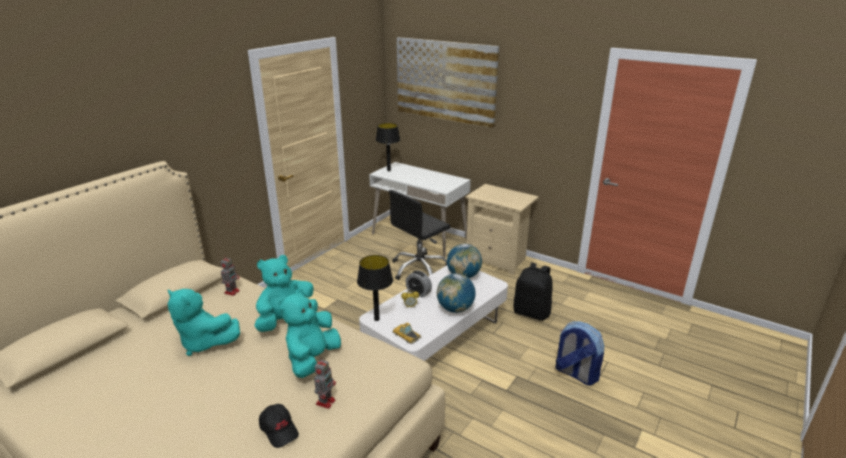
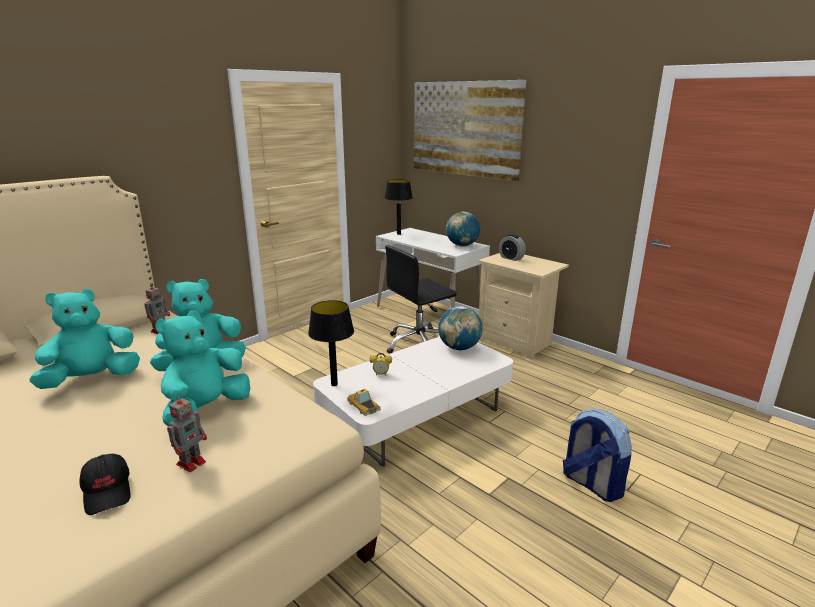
camera: 10 degrees right, 5 degrees down
(204, 343) = (92, 379): turquoise plush toy -> turquoise plush toy turned 105 degrees clockwise
(418, 292) = (397, 360): alarm clock -> alarm clock (511, 258)
(455, 309) = (436, 382): globe -> globe (462, 245)
(532, 312) = (546, 403): black backpack -> none

